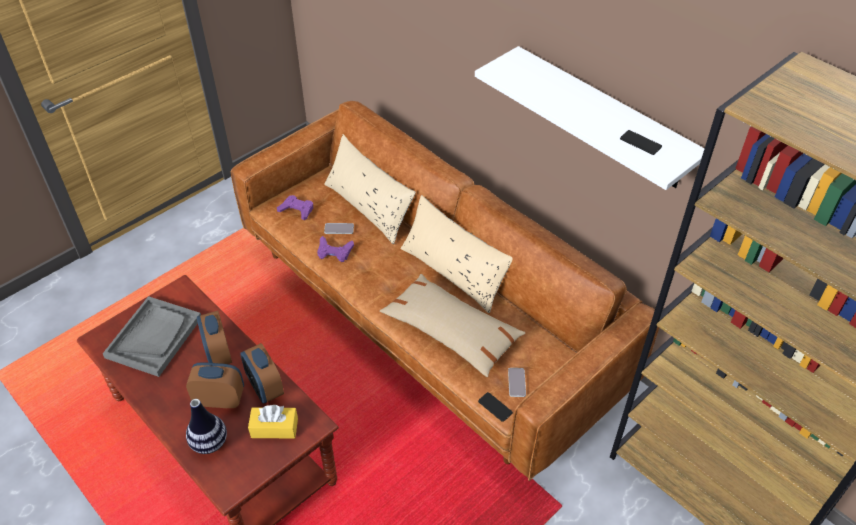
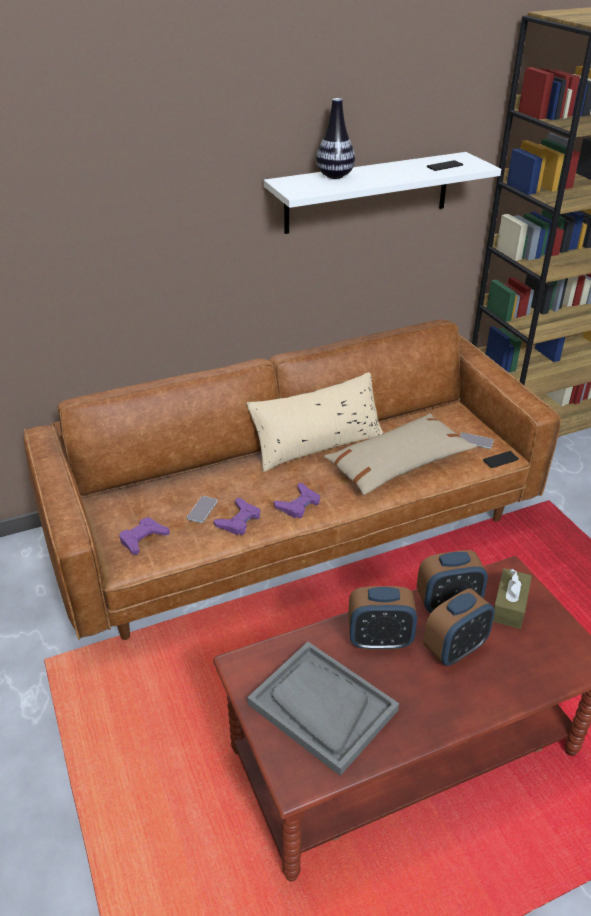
camera: 70 degrees left, 10 degrees down
(209, 442) = (520, 669): vase -> vase (334, 176)
(220, 399) = (455, 649): alarm clock -> alarm clock turned 150 degrees counterclockwise
(274, 428) = (509, 606): yellow tissue box -> brown tissue box
(367, 280) = (298, 504): none -> purple game controller
(369, 206) = (179, 481): beige pillow -> none

